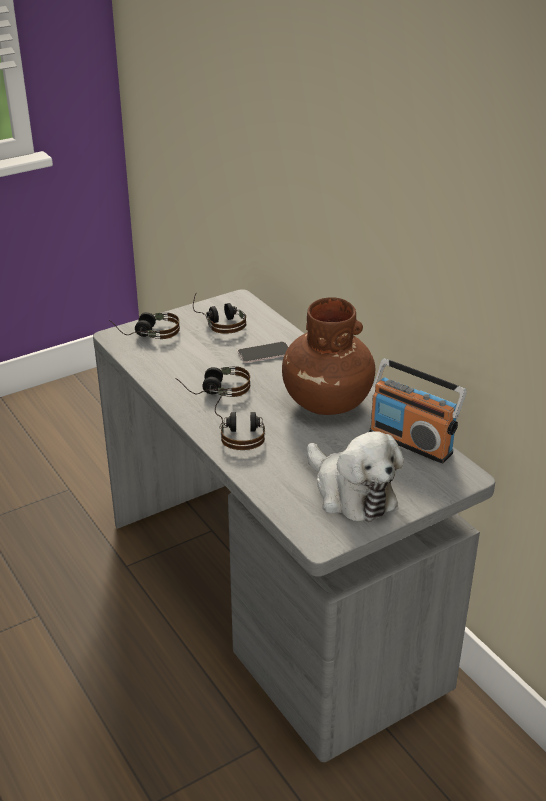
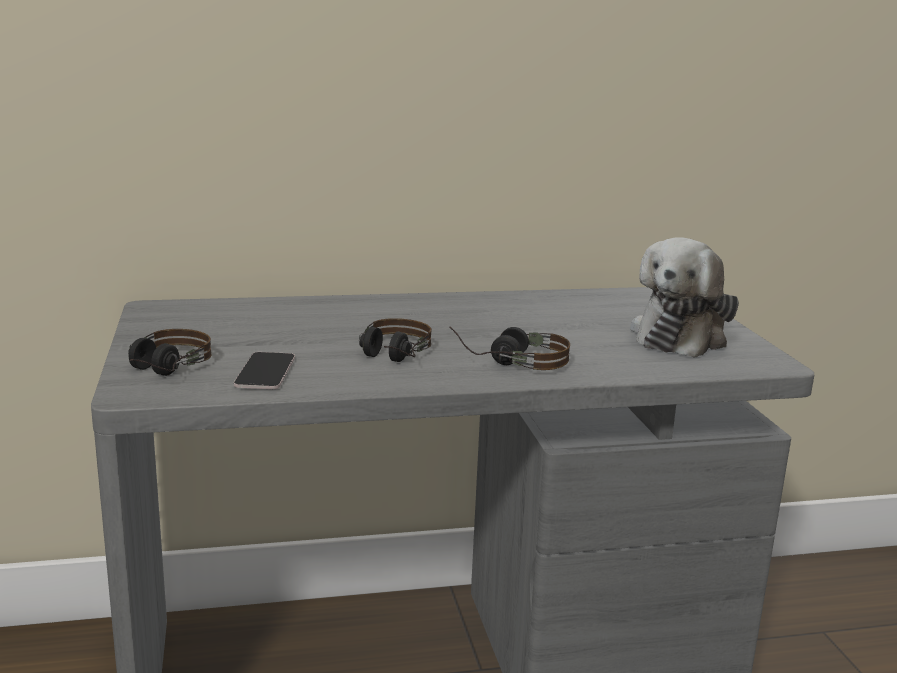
camera: 70 degrees left, 15 degrees down
(219, 321) = (200, 326): headphones -> none
(264, 353) = (327, 319): phone -> phone (265, 372)
(327, 401) = (480, 313): brown vase -> none
(351, 493) = (681, 336): plush toy -> plush toy turned 135 degrees clockwise
(411, 442) = (594, 298): radio -> none

